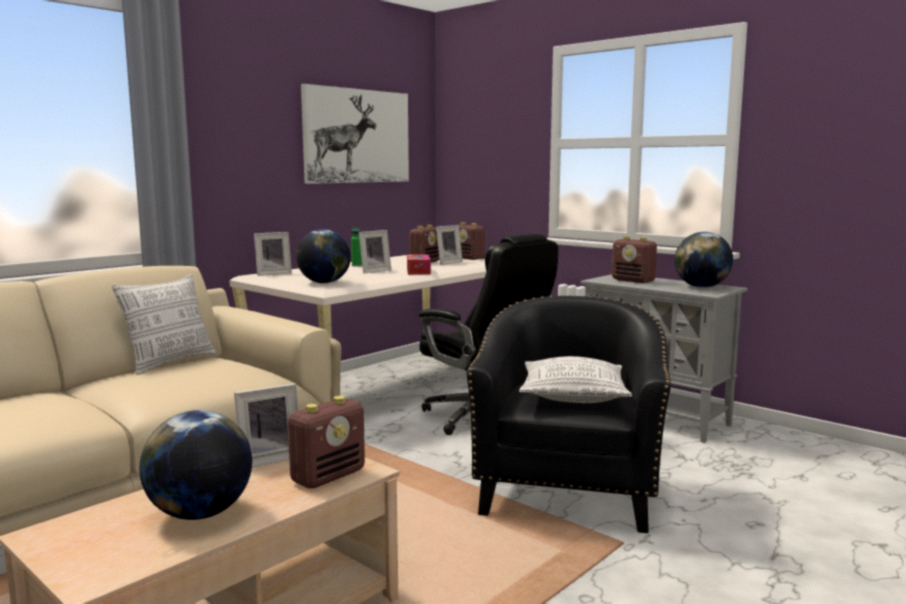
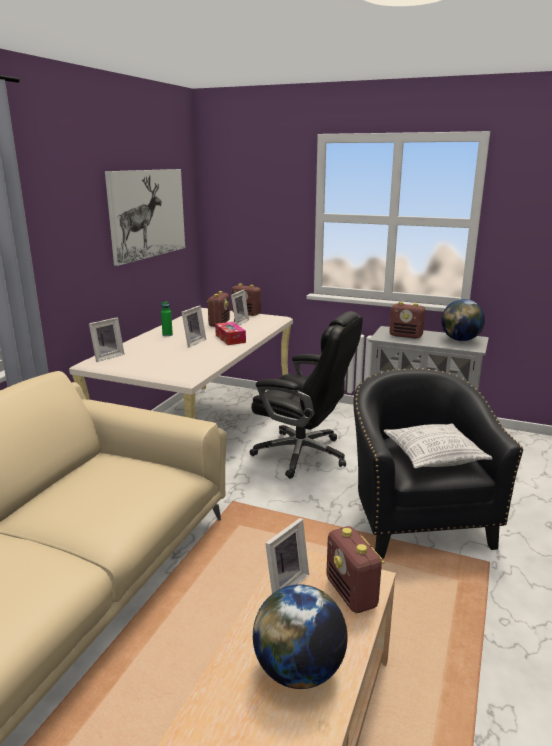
camera: 20 degrees left, 10 degrees up
(170, 362) = (71, 473): pillow -> none
(324, 283) = (173, 367): globe -> none
(329, 476) = (352, 593): radio -> radio turned 135 degrees clockwise

